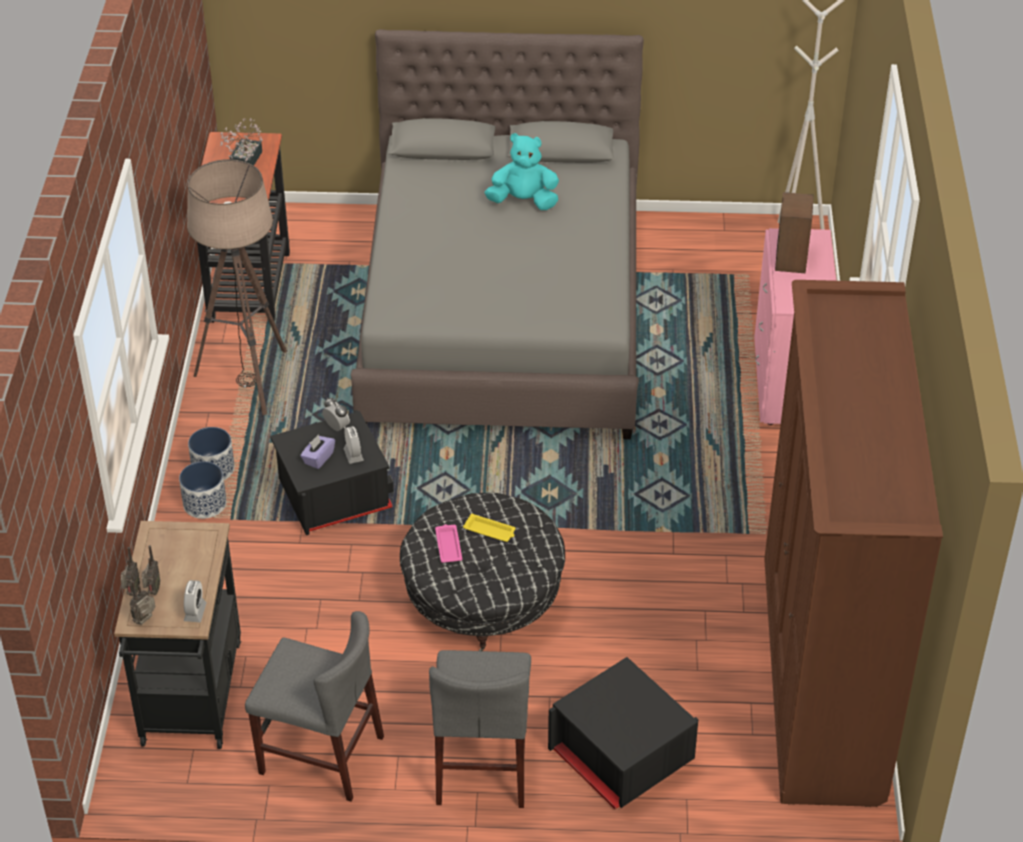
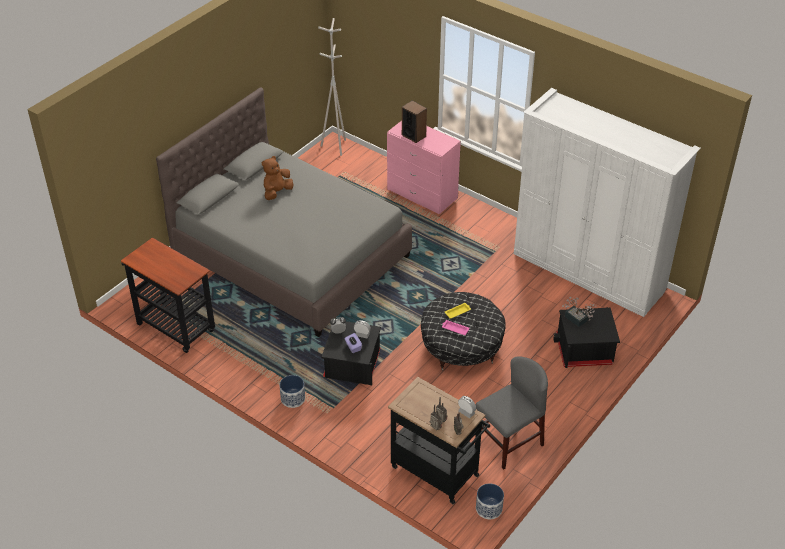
camera: 55 degrees left, 0 degrees up
(204, 504) = (314, 412): planter -> planter (488, 509)
(244, 161) = (160, 259): potted plant -> potted plant (577, 320)
(248, 379) = (242, 358): floor lamp -> none
(482, 765) = (556, 393): grey chair -> none
(523, 202) = (277, 192): turquoise plush toy -> brown plush toy
(821, 677) = (588, 272): brown wardrobe -> white wardrobe

